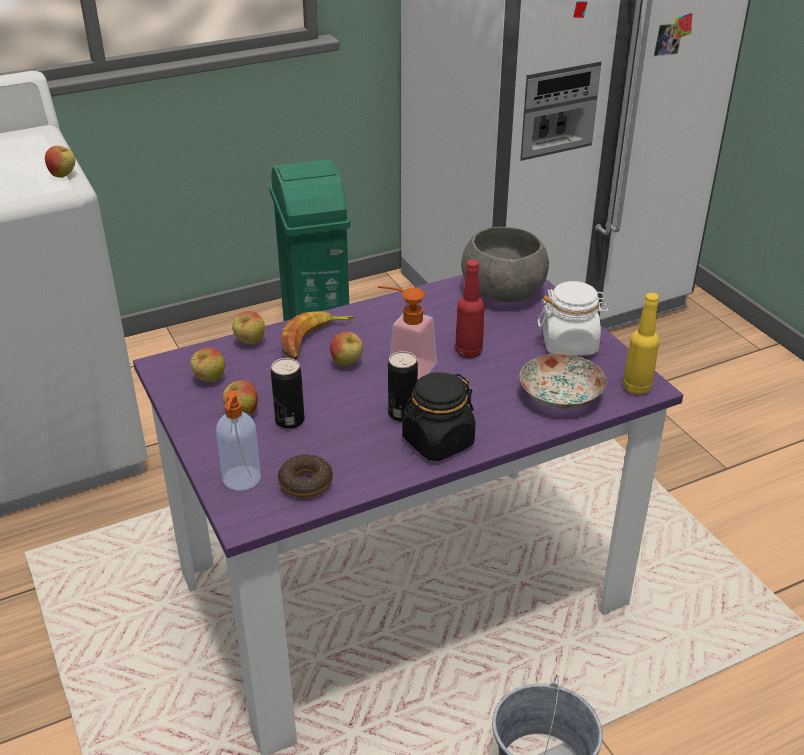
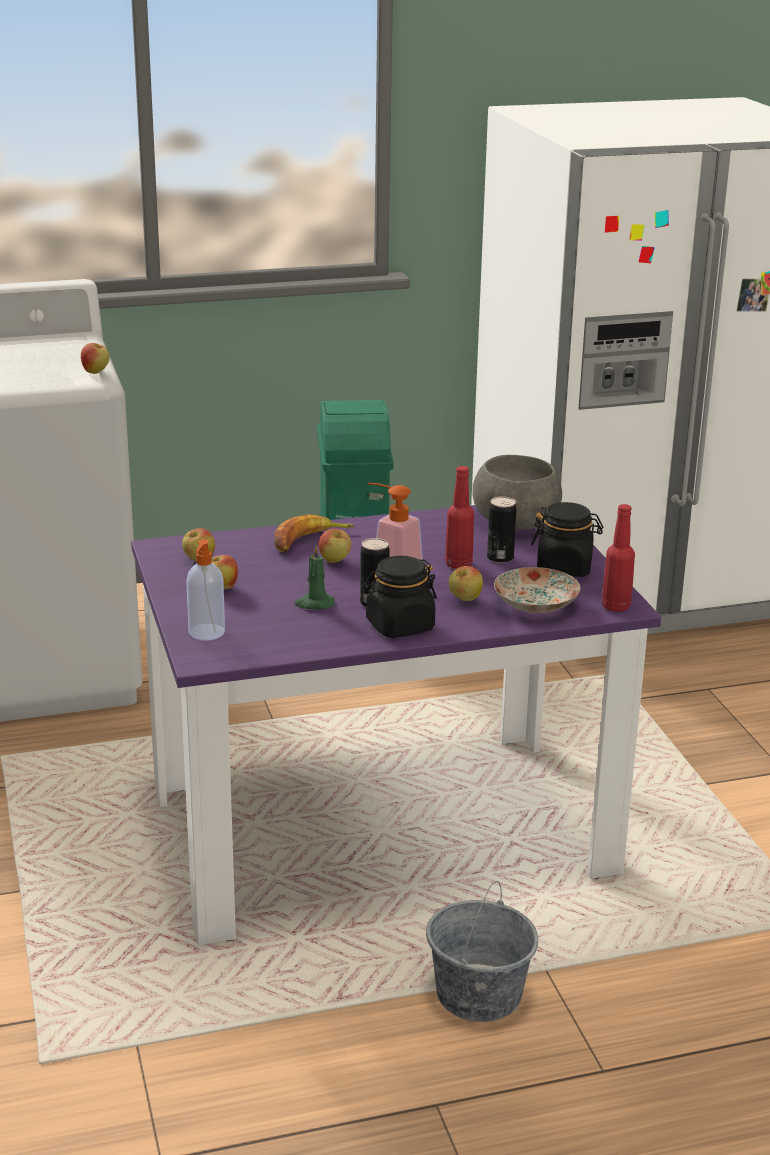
camera: 10 degrees right, 10 degrees down
(250, 342) = (246, 537): apple -> apple (465, 600)
(290, 420) = (265, 597): can -> can (500, 558)
(306, 483) = (264, 641): donut -> none
(343, 423) = (314, 604): none -> green candle
(570, 344) = (564, 567): white jar -> black jar
(637, 387) = (616, 606): yellow bottle -> red bottle

